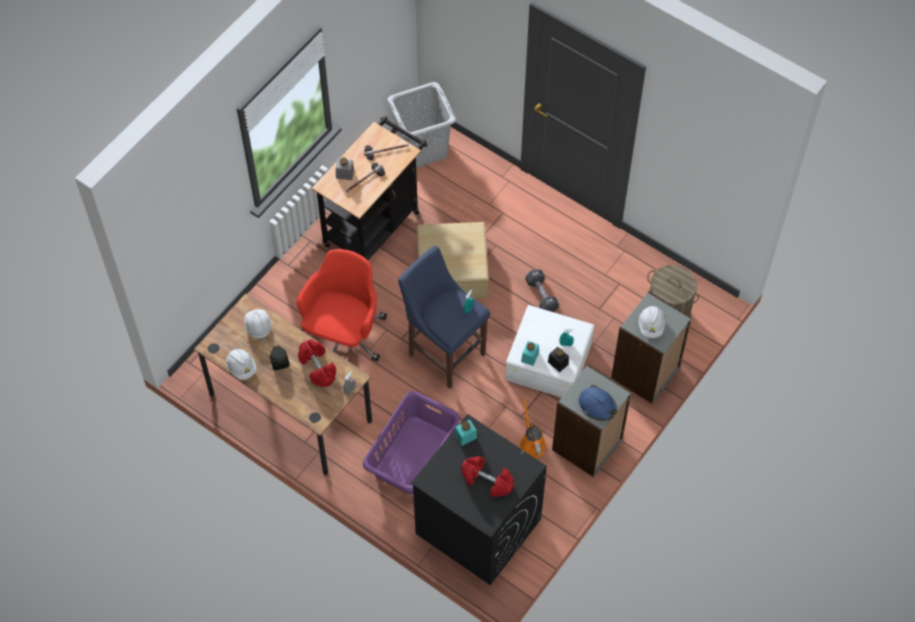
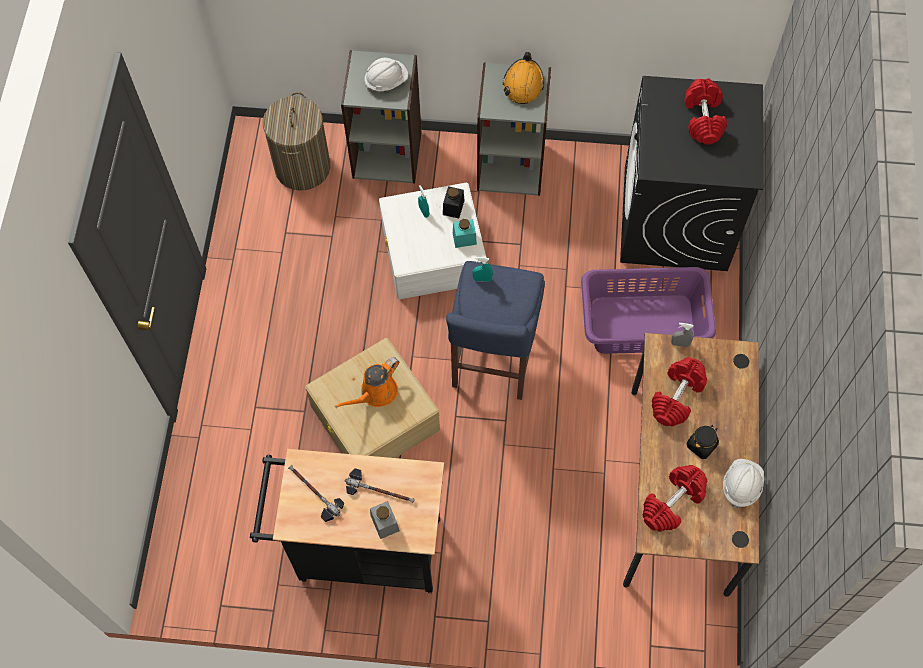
camera: 120 degrees left, 5 degrees up
(258, 327) = (673, 503): white hard hat -> red dumbbell
(343, 336) = (545, 488): red office chair -> none
(423, 149) = (205, 560): grey laundry basket -> none
(465, 436) = (668, 166): turquoise jar -> none
(531, 443) = (545, 218): orange watering can -> orange watering can (375, 393)
(541, 295) = (350, 303): black dumbbell -> none
(597, 406) = (523, 84): blue hard hat -> orange hard hat

